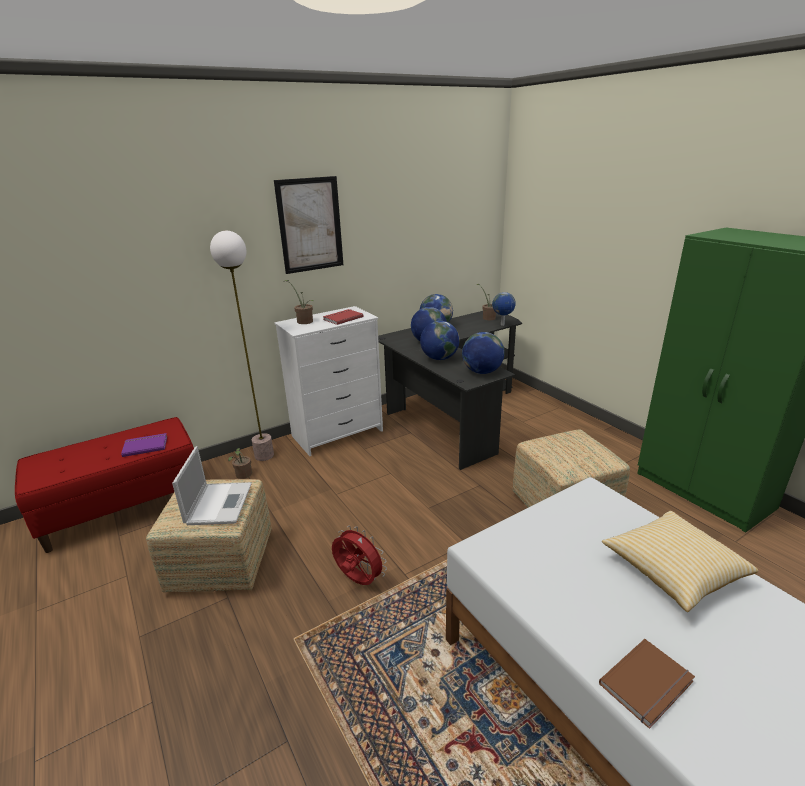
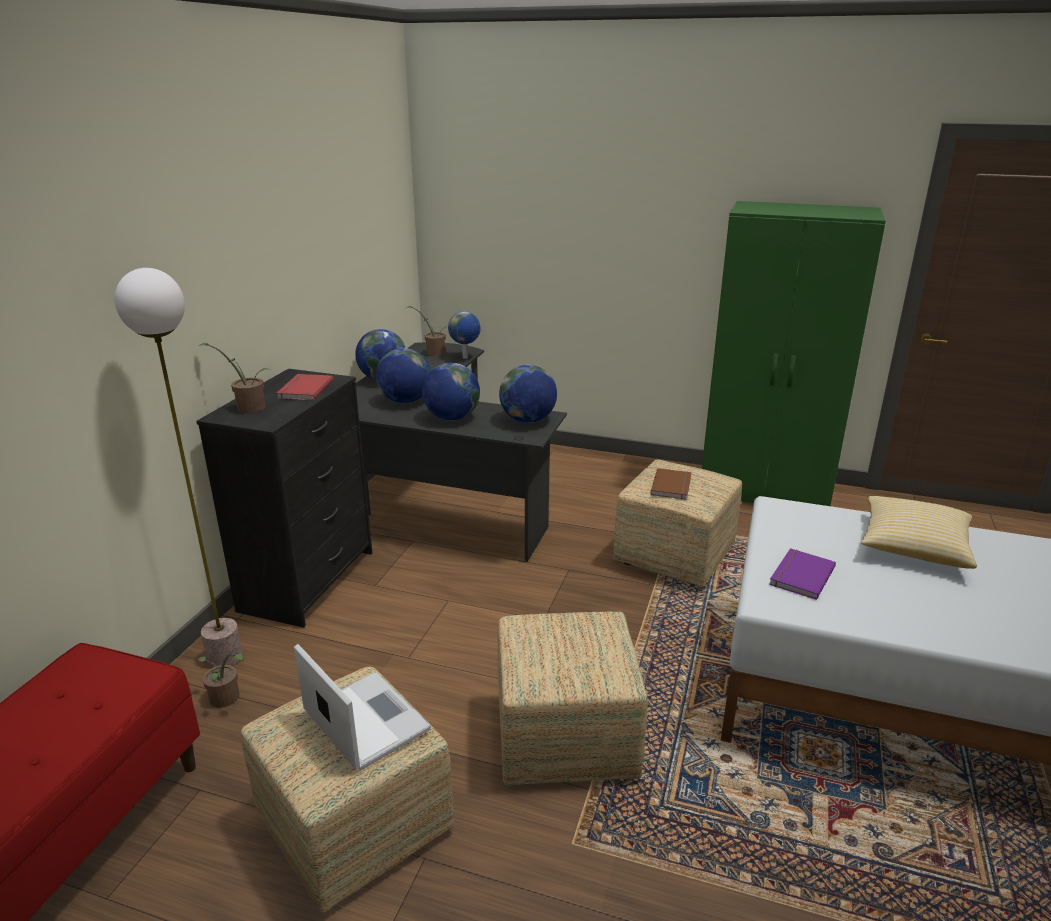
camera: 40 degrees left, 0 degrees up
(145, 446) = (93, 708): purple book -> purple book (799, 575)
(310, 225) = (220, 244): picture -> none
(337, 434) = (308, 581): white dresser -> black dresser
(358, 580) = (563, 739): red fan -> ottoman
(648, 684) = (1005, 637): brown book -> brown book (673, 486)

